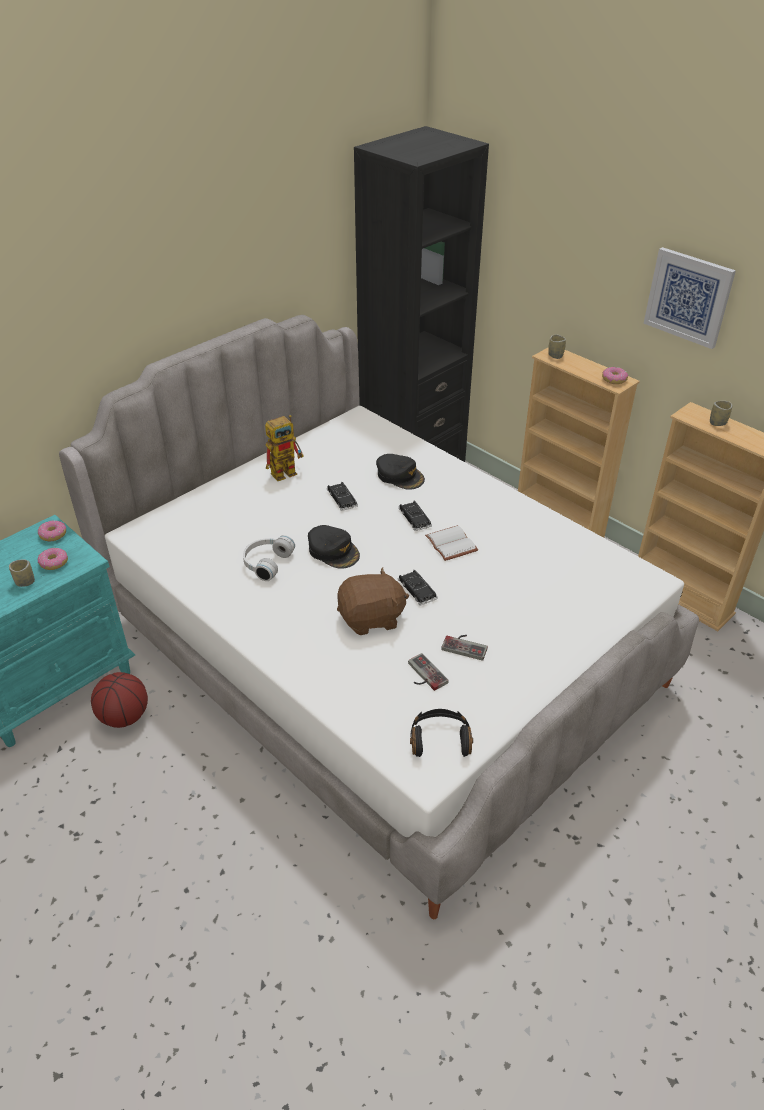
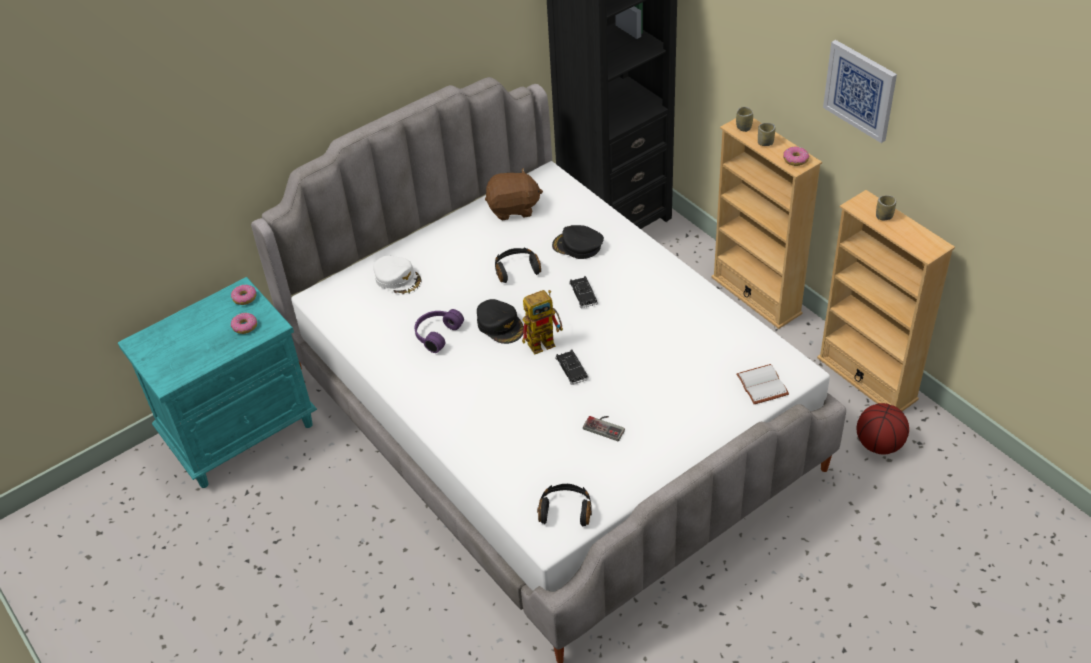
camera: 10 degrees right, 5 degrees up
(25, 582) = (220, 344): cup -> cup (765, 143)
(124, 717) = (305, 467): basketball -> basketball (878, 444)
(219, 512) = (398, 279): none -> white cap
(266, 563) = (436, 334): white headphones -> purple headphones
(287, 471) = (468, 236): toy robot -> toy robot (545, 341)
(342, 499) = (516, 269): black toy car -> black headphones
(371, 618) = (525, 395): brown plush toy -> brown plush toy (513, 208)
(400, 476) = (577, 246): black cap -> black cap turned 150 degrees clockwise
(423, 675) = (562, 451): game controller -> none
(452, 544) = (614, 323): white book -> white book (763, 385)

